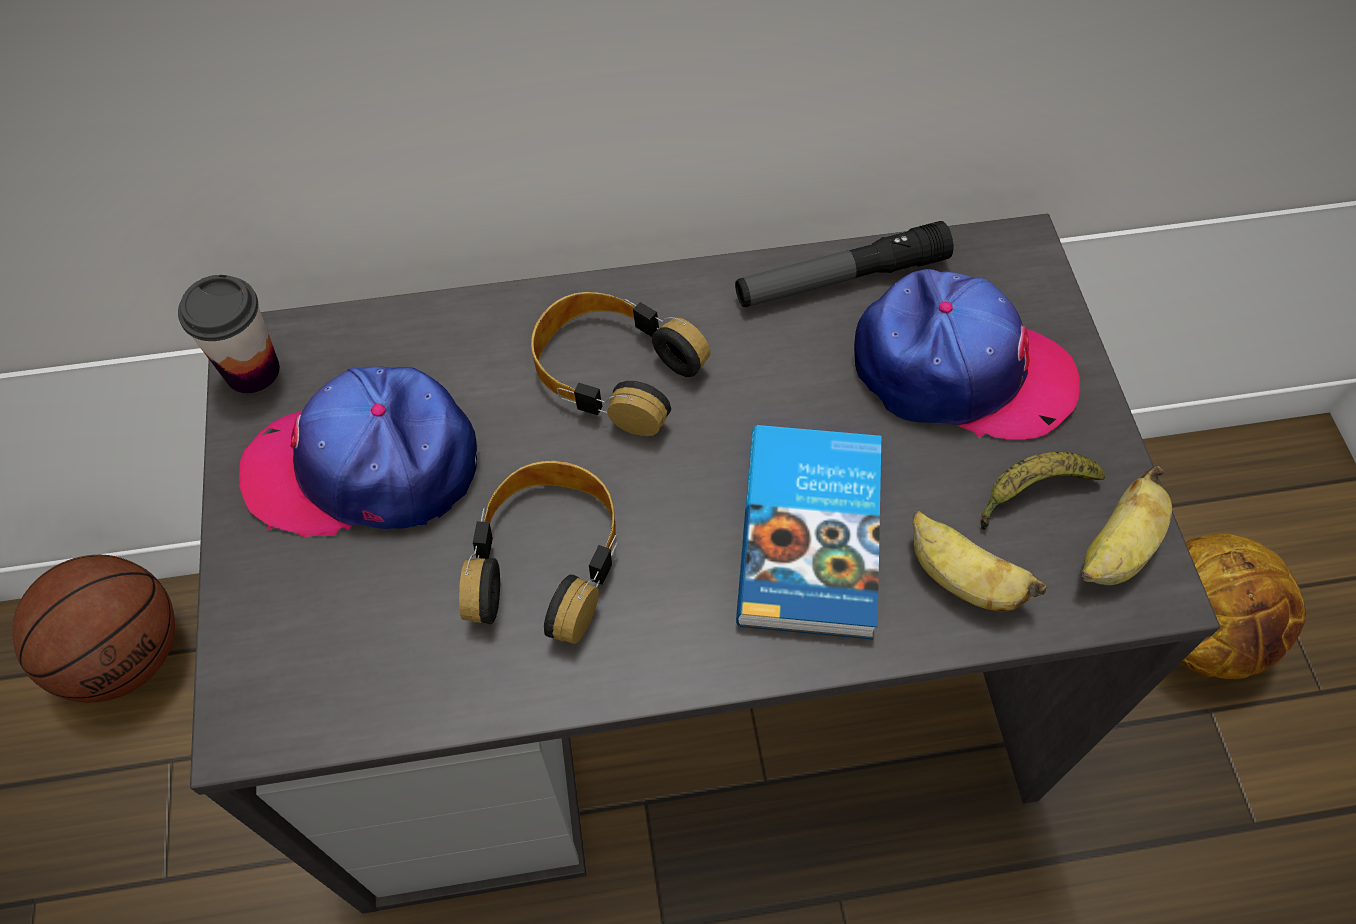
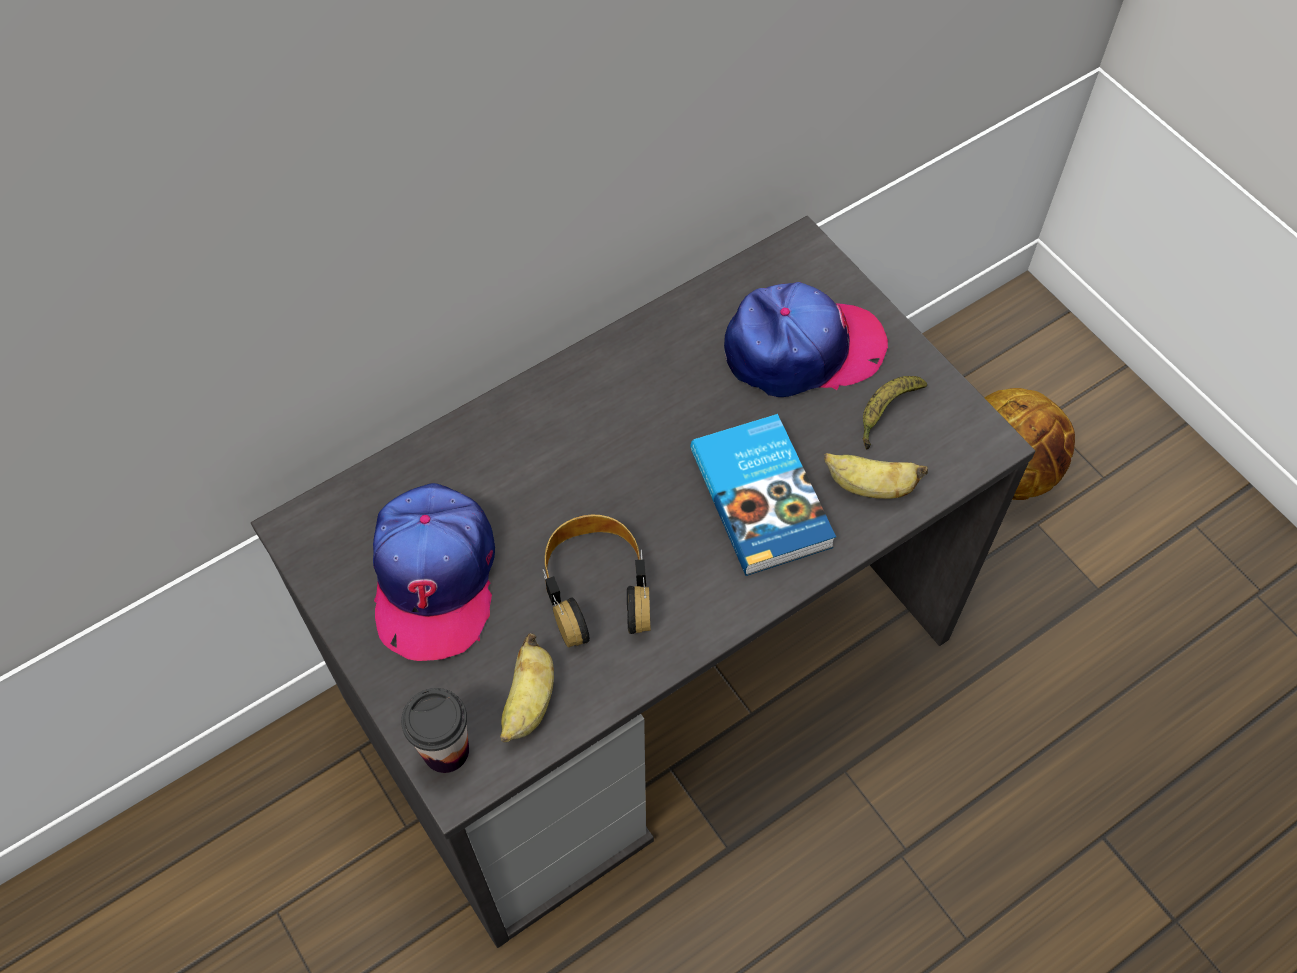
camera: 25 degrees left, 0 degrees up
(125, 653) = (186, 847): basketball -> none
(252, 371) = (308, 546): cup -> cup (446, 750)
(365, 465) = (434, 577): cap -> cap turned 60 degrees counterclockwise
(614, 371) = (571, 442): headphones -> none
(841, 278) = (692, 315): flashlight -> none
(1116, 550) = (954, 428): banana -> banana (529, 702)

